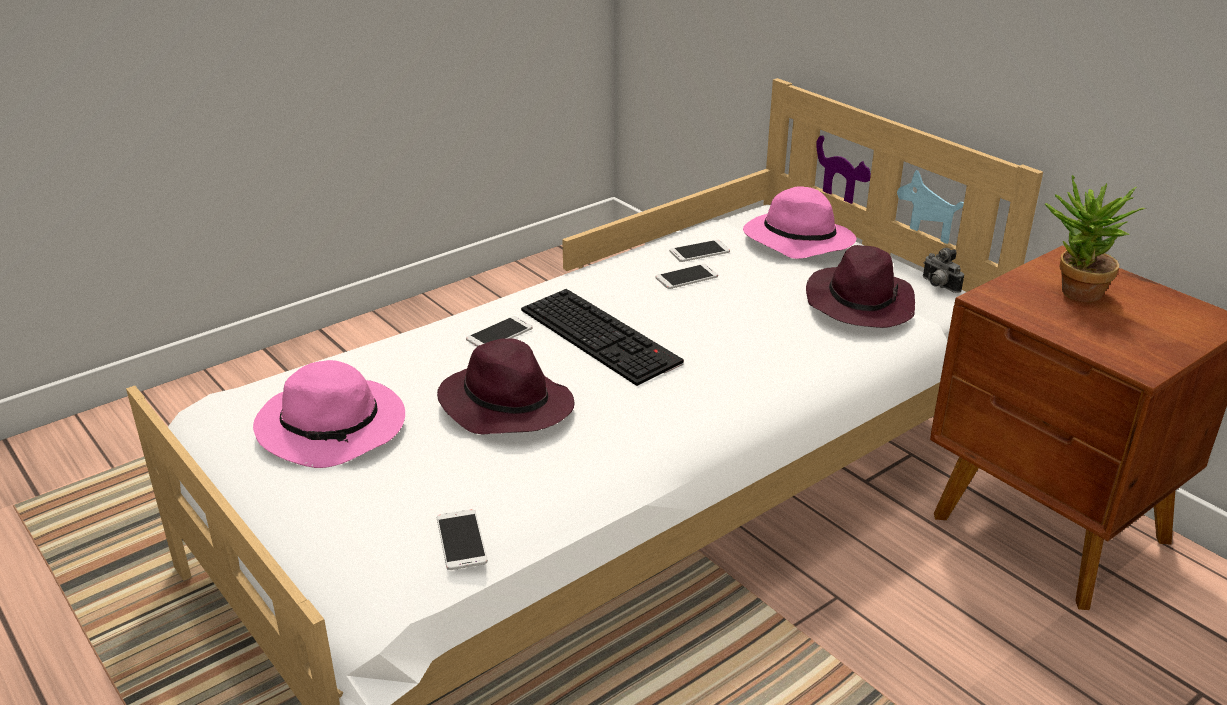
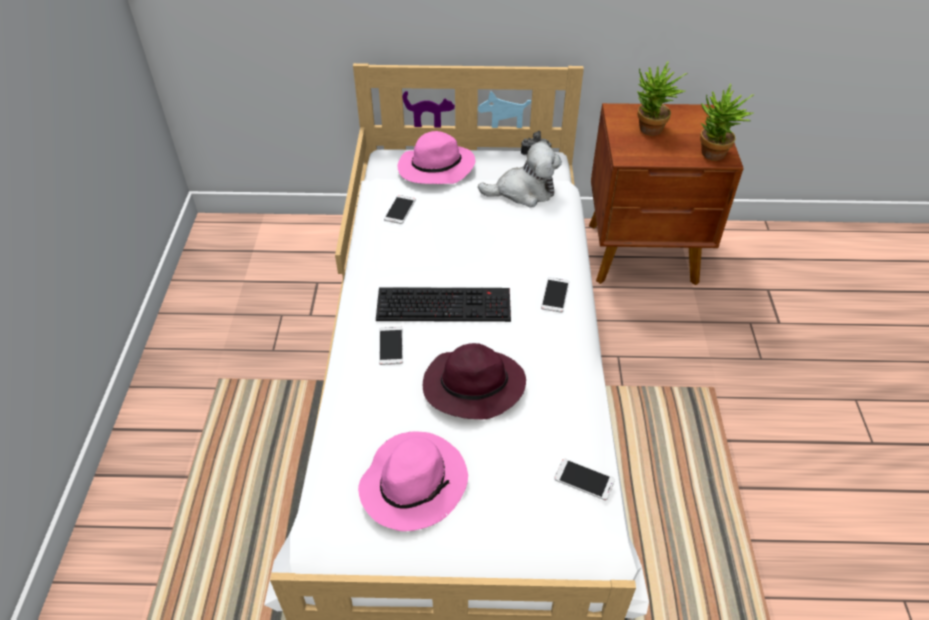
camera: 50 degrees left, 15 degrees up
(686, 277) = (421, 232): phone -> phone (555, 295)
(859, 303) = (523, 192): purple hat -> plush toy
(1123, 356) = (712, 156): none -> potted plant

